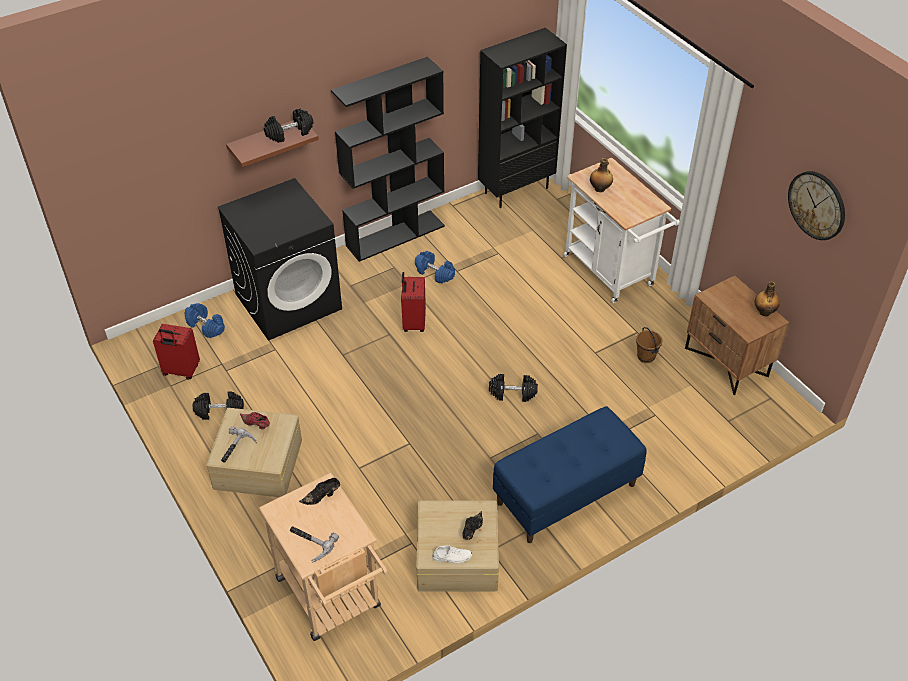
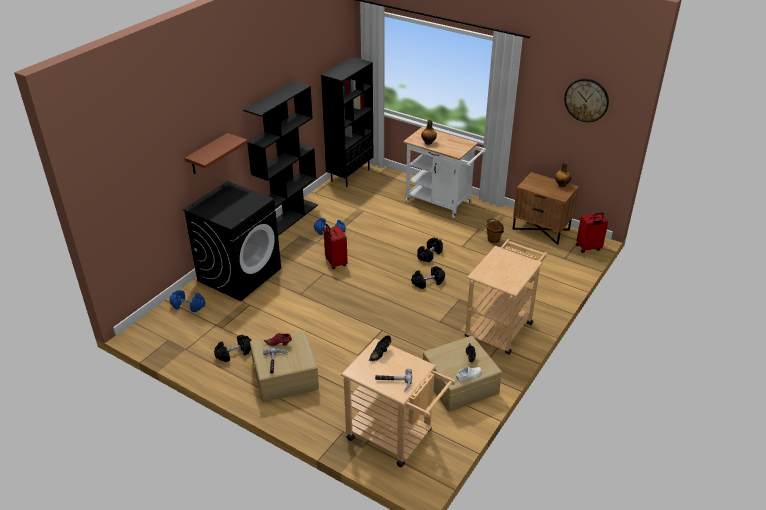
camera: 25 degrees left, 10 degrees down
(181, 371) = (187, 338): red suitcase -> red suitcase (588, 248)
(289, 133) = (226, 142): black dumbbell -> black dumbbell (429, 255)
(566, 494) = (501, 326): blue bench -> beige cart

